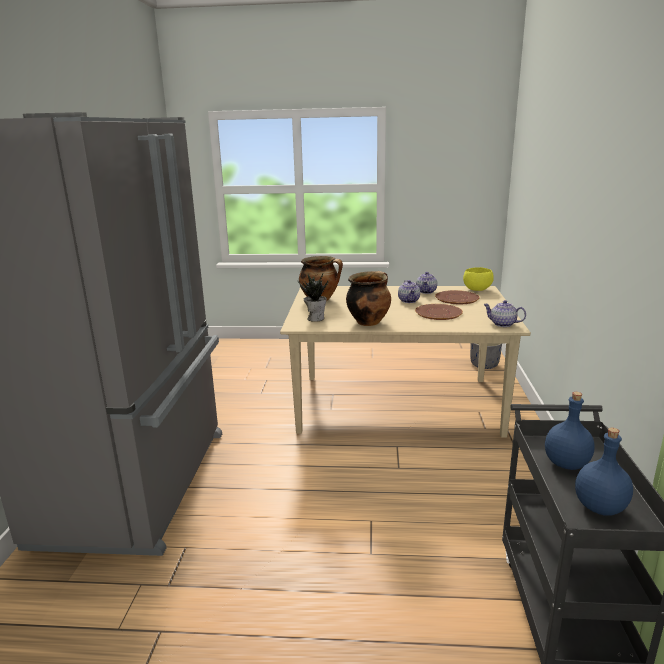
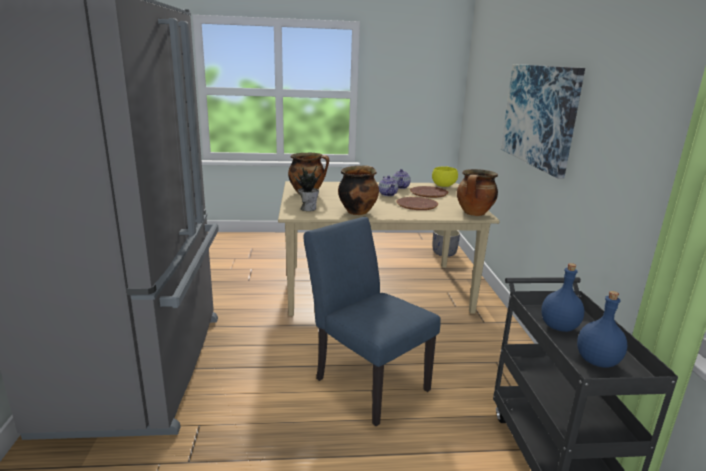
camera: 10 degrees left, 0 degrees up
(366, 509) = (366, 380): none -> blue chair
(502, 324) = (474, 213): teapot -> cooking pot
(577, 211) = (539, 115): none -> picture

